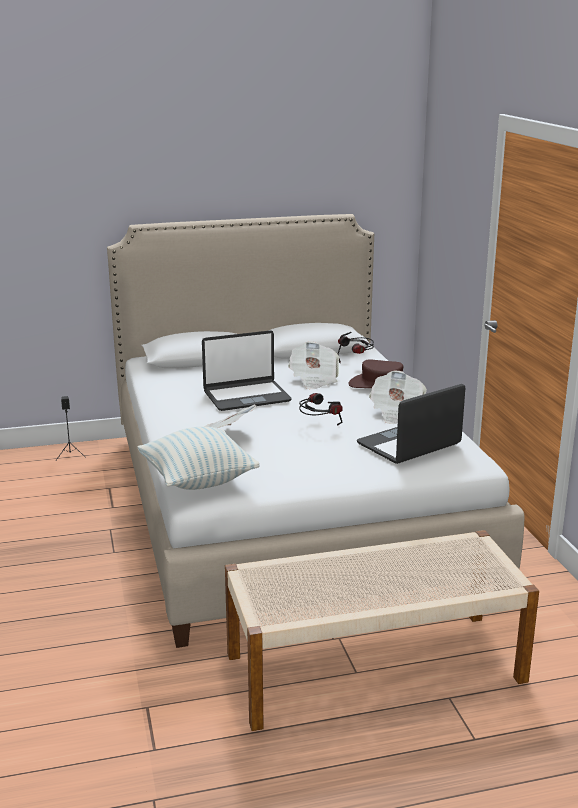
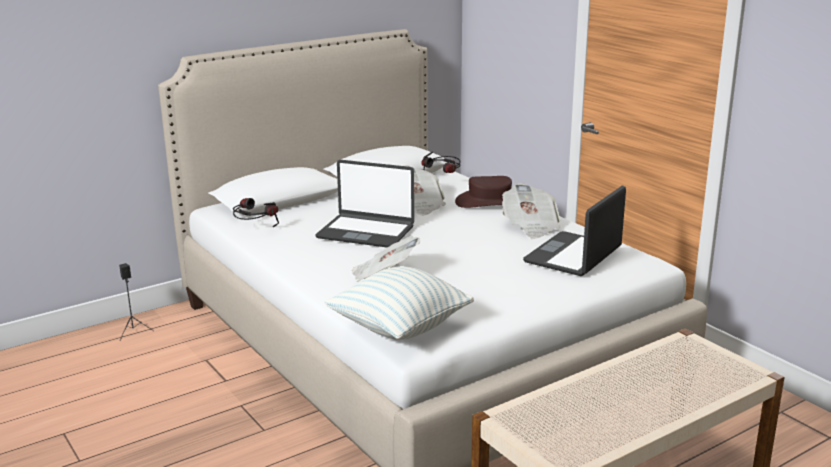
camera: 20 degrees left, 0 degrees up
(246, 396) = (366, 232): laptop -> laptop turned 60 degrees clockwise
(318, 426) = (467, 252): headphones -> headphones (254, 231)

